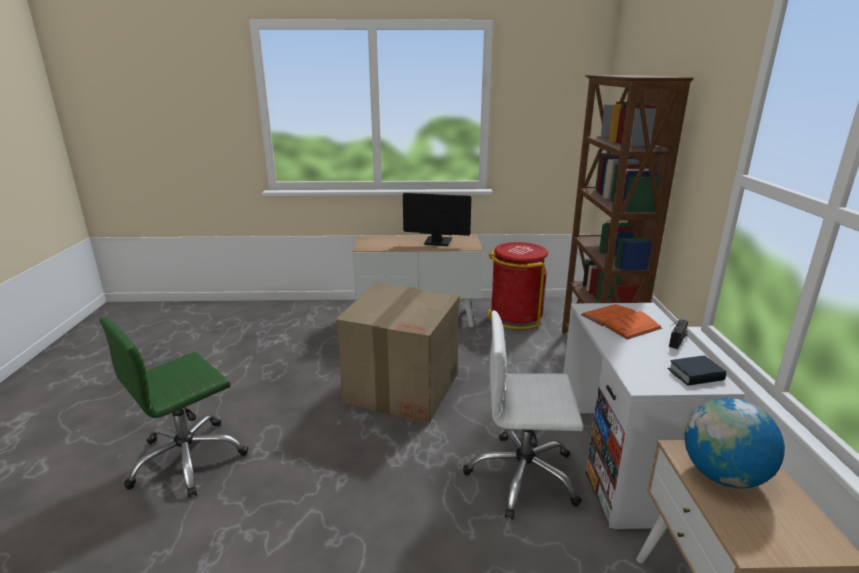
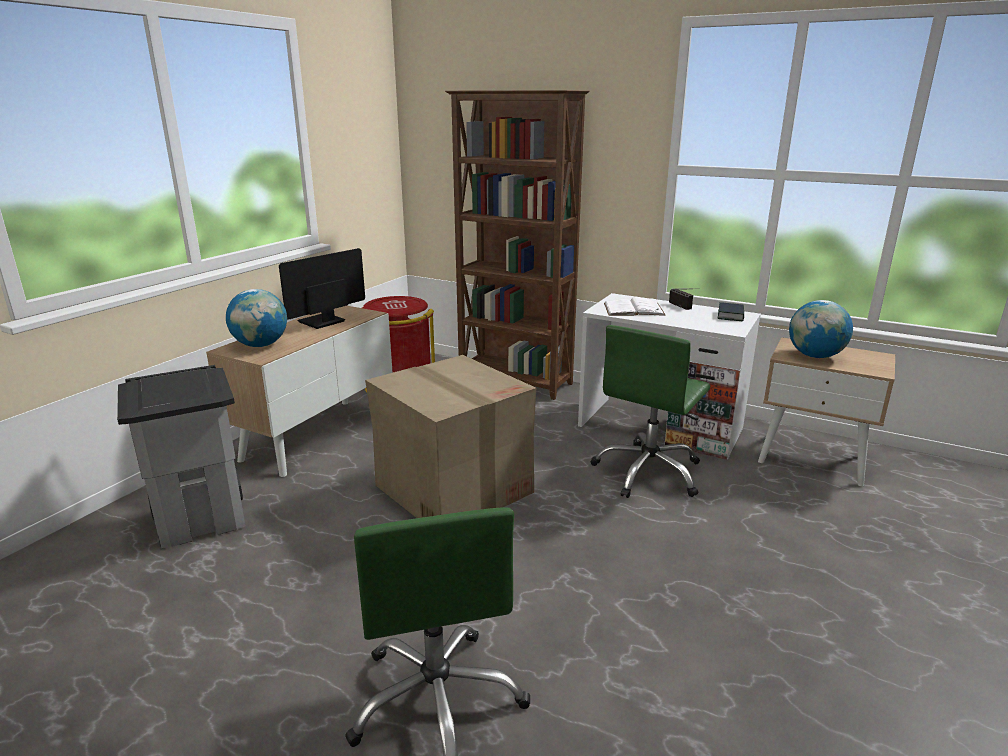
camera: 60 degrees left, 0 degrees up
(306, 325) = (202, 518): none -> grey trash can
(380, 242) = (260, 345): none -> globe
(523, 476) = (648, 472): white office chair -> green office chair
(620, 321) = (633, 309): orange book -> white book

